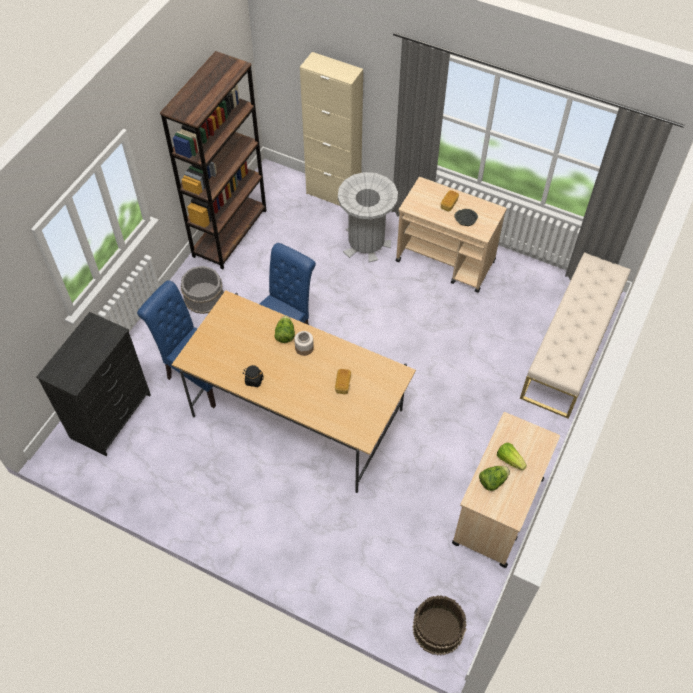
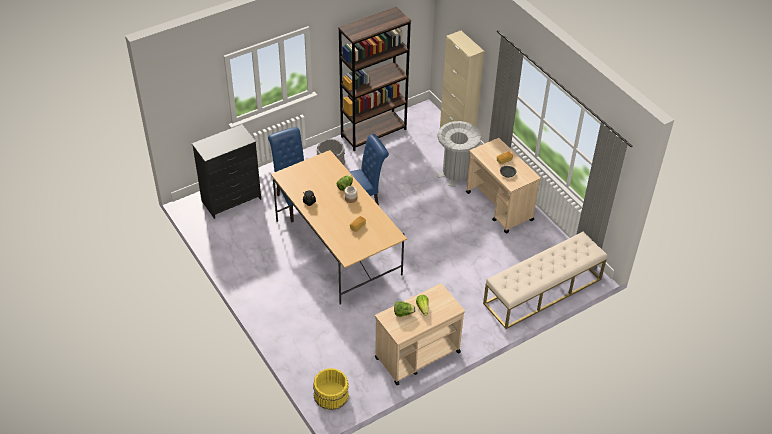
camera: 30 degrees right, 10 degrees down
(437, 630) = (330, 395): brown bucket -> yellow bucket

